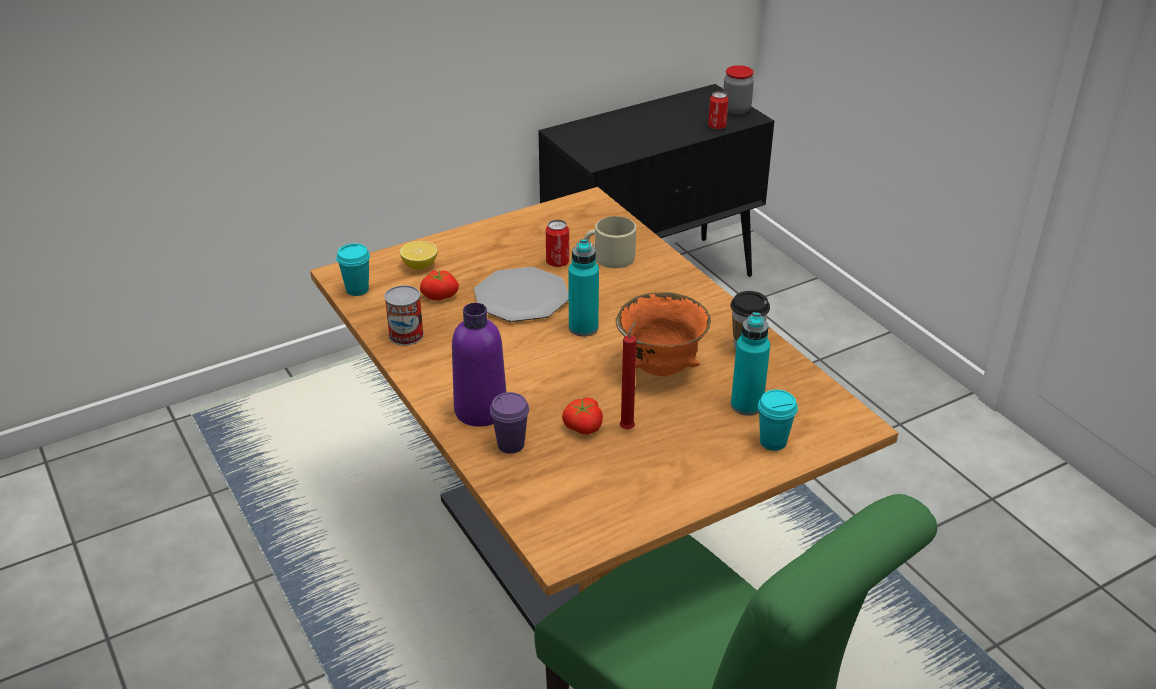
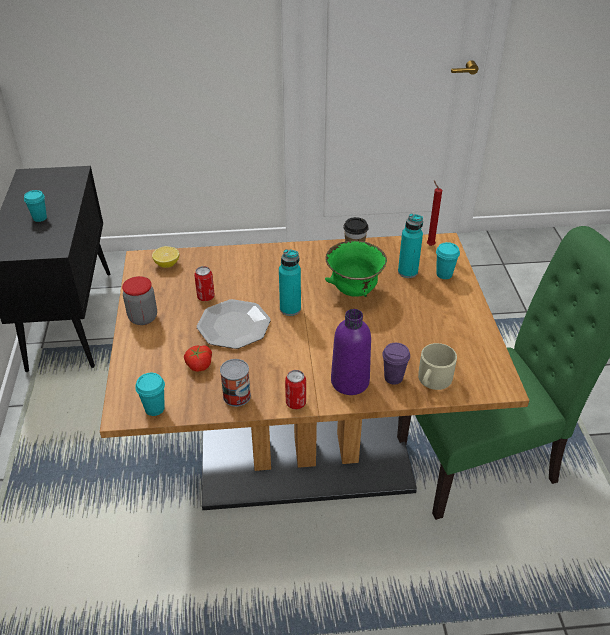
camera: 65 degrees left, 5 degrees up
(420, 265) = (150, 365): lemon -> lemon (167, 264)
(582, 427) = (392, 341): tomato -> none
(609, 257) = (218, 273): beige mug -> beige mug (433, 380)
(628, 427) = (403, 322): red candle -> red candle (429, 245)
(641, 131) = (40, 218): none -> turquoise cup
(660, 368) = (353, 291): orange bowl -> green bowl
(717, 126) = (72, 187): can -> can (296, 403)
(736, 109) = (60, 173): jar -> jar (143, 318)

